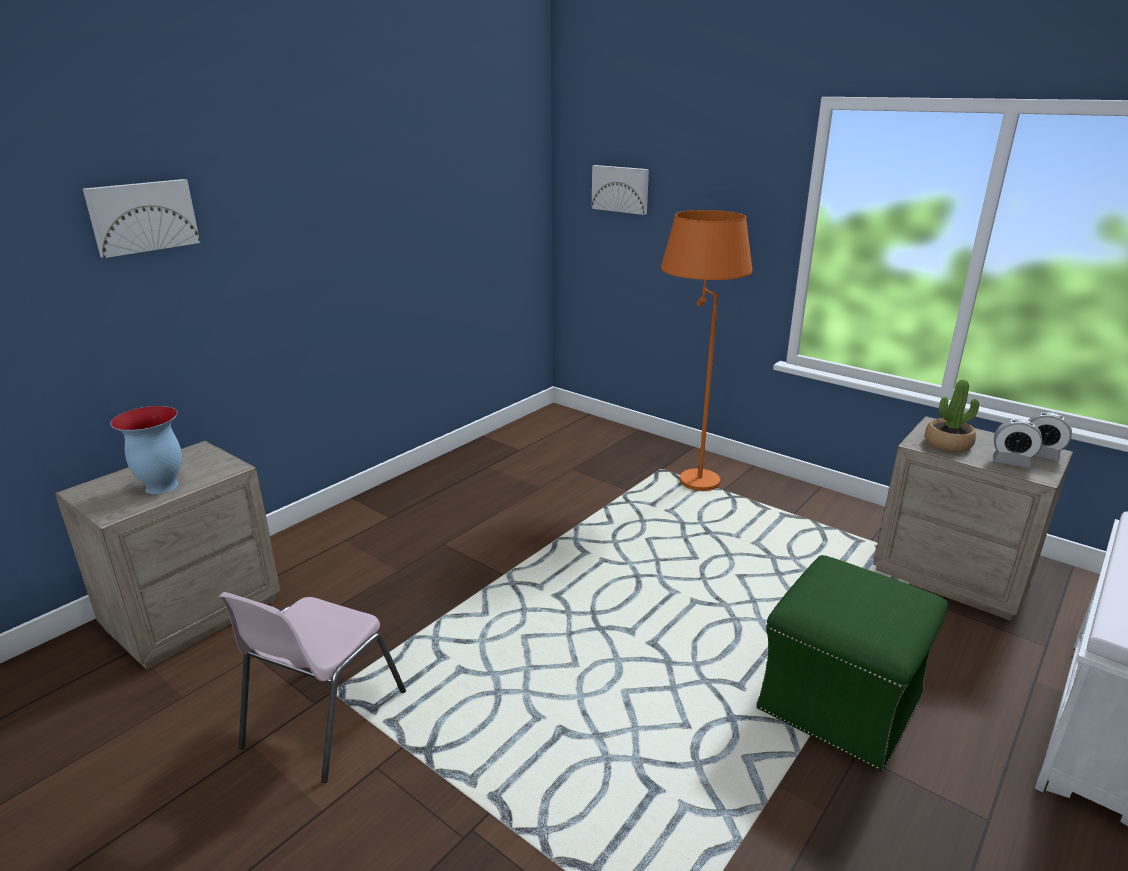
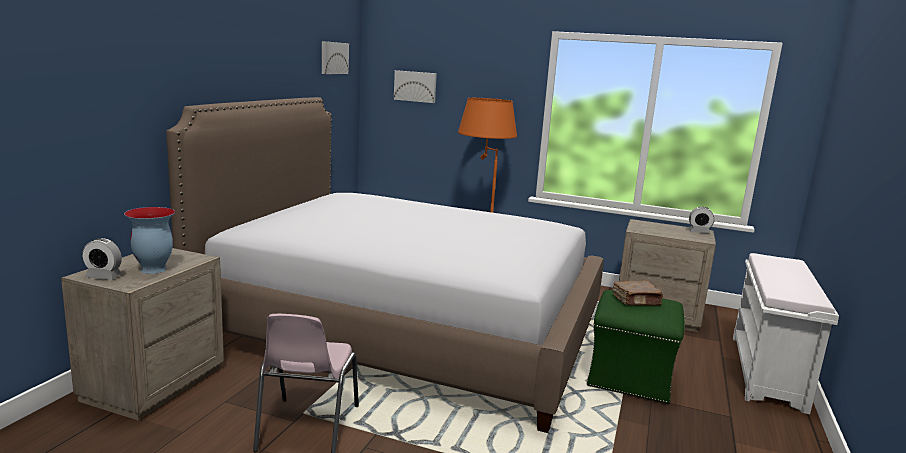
camera: 20 degrees left, 10 degrees down
(142, 216) = (133, 69): picture -> picture (333, 58)
(539, 558) = (405, 328): none -> bed
(857, 591) = (636, 301): none -> brown book
(947, 444) = (651, 229): potted plant -> none
(1011, 462) = (687, 235): alarm clock -> alarm clock (103, 276)

